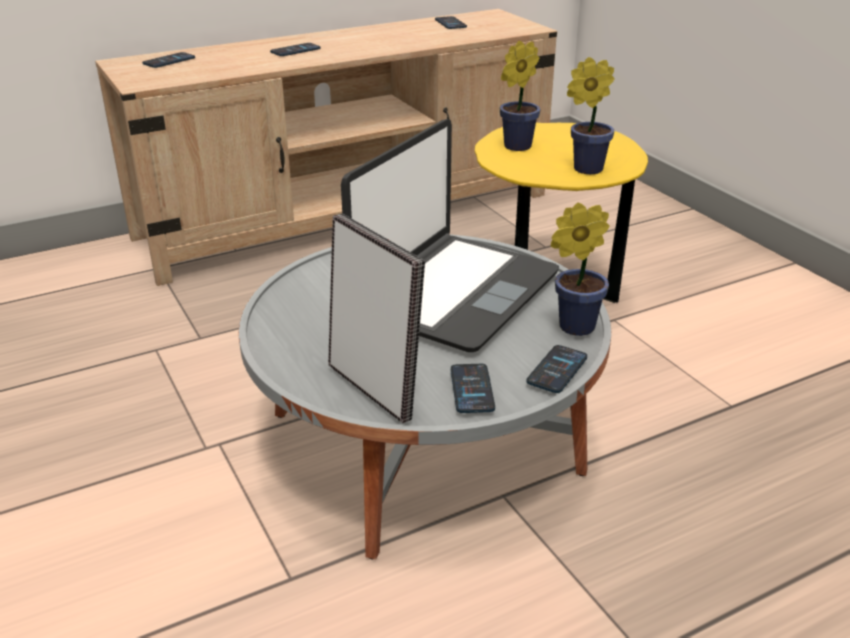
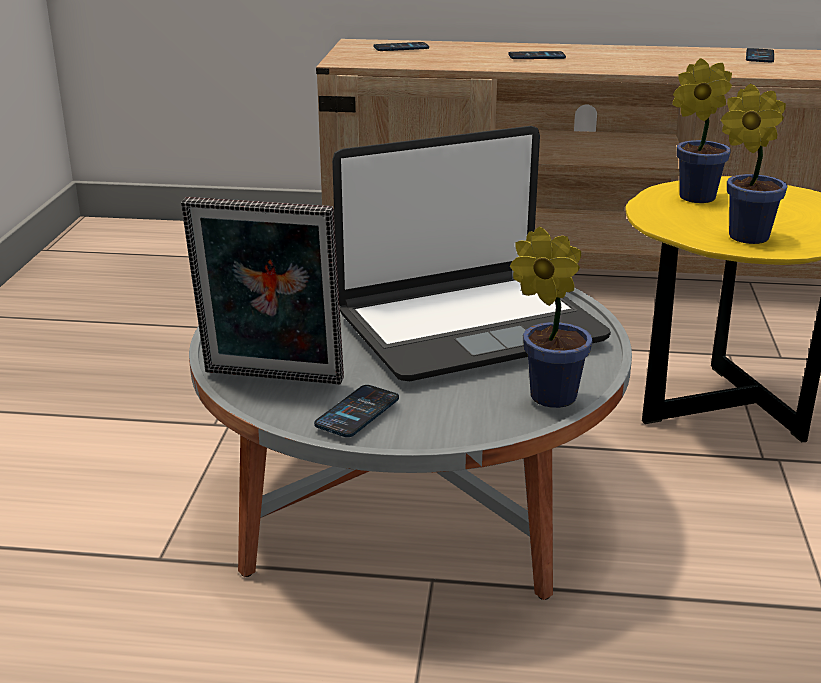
camera: 35 degrees right, 5 degrees down
(375, 388) = (271, 380): picture frame -> picture frame turned 105 degrees clockwise
(557, 370) = (469, 427): phone -> none

